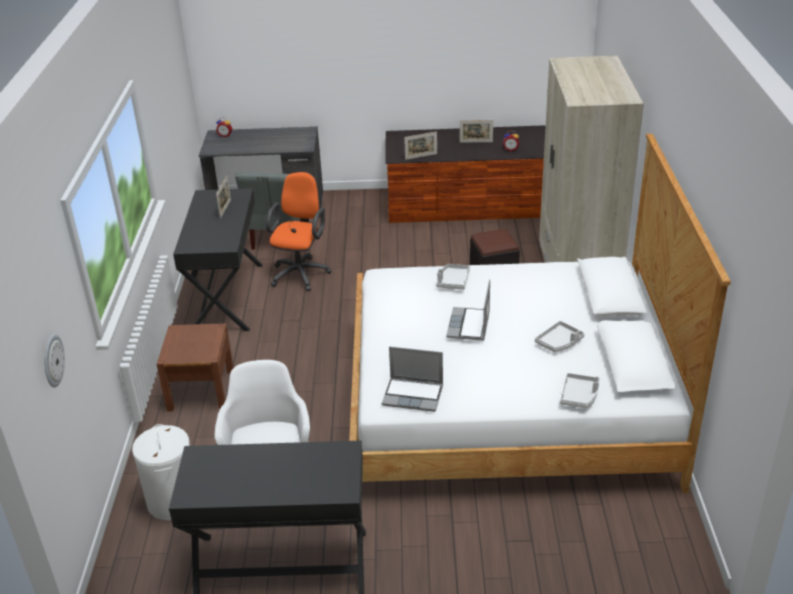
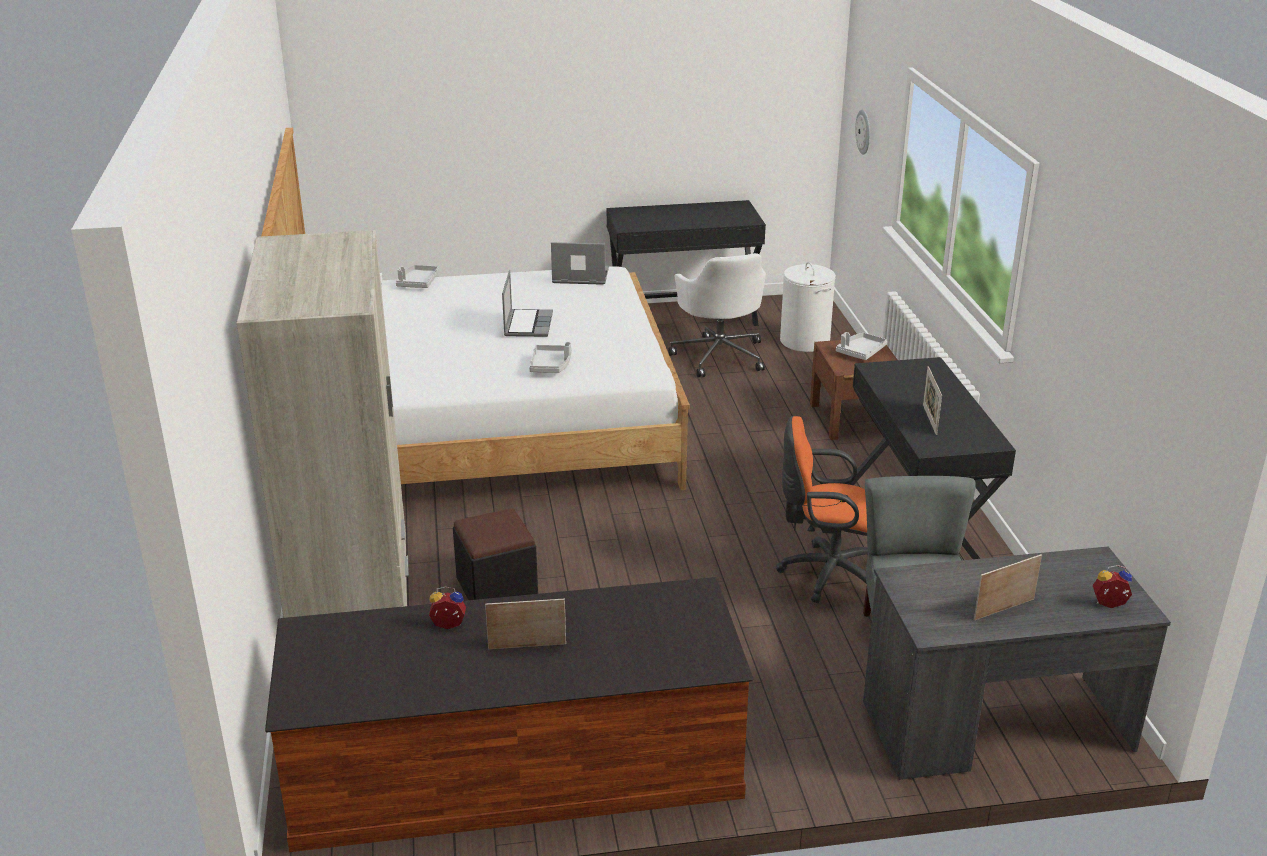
camera: 170 degrees right, 5 degrees down
(301, 272) = (825, 574): orange office chair -> orange office chair turned 90 degrees clockwise
(421, 156) = (645, 595): picture frame -> picture frame (1004, 609)
(559, 342) = (427, 319): grey tray -> grey tray (860, 352)

